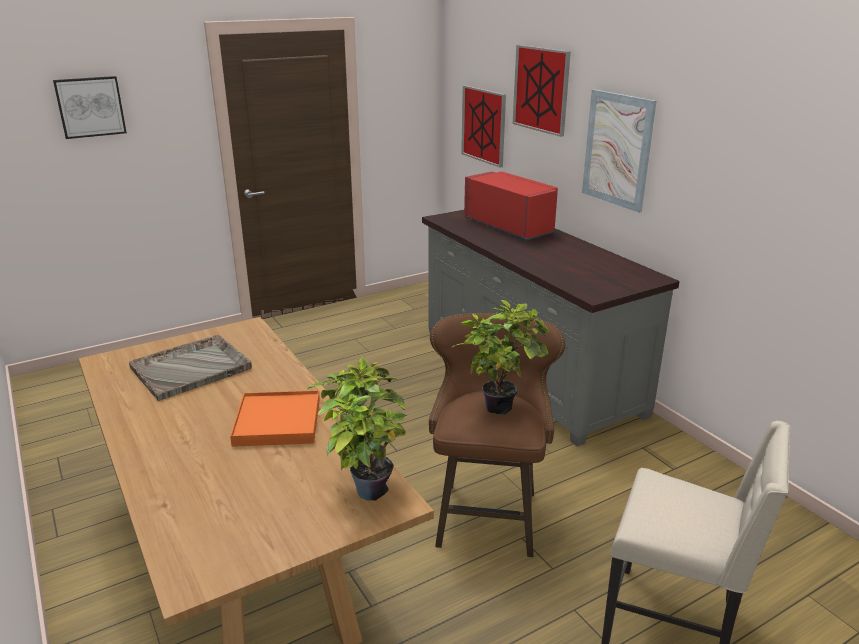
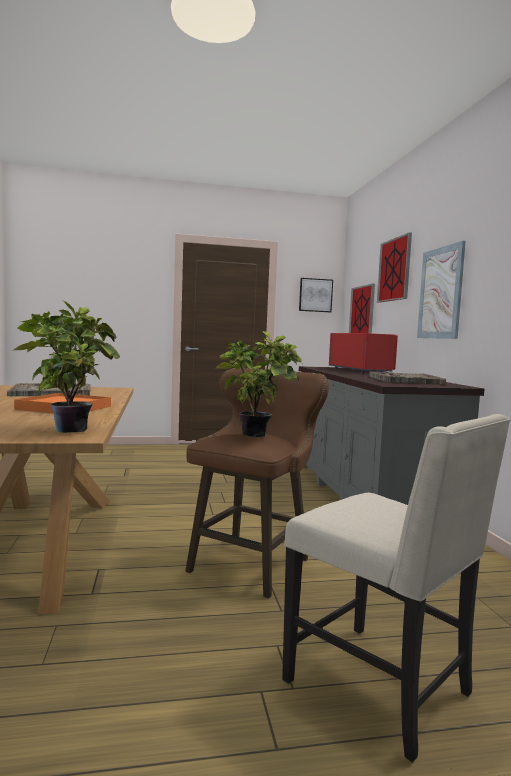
camera: 20 degrees right, 20 degrees down
(90, 107) = (95, 276): picture -> picture (315, 295)
(589, 266) = (405, 380): none -> grey tray

